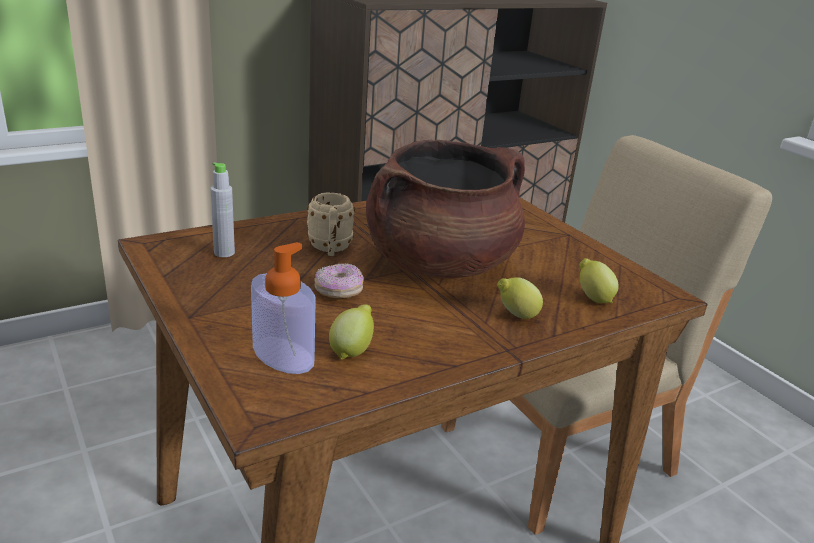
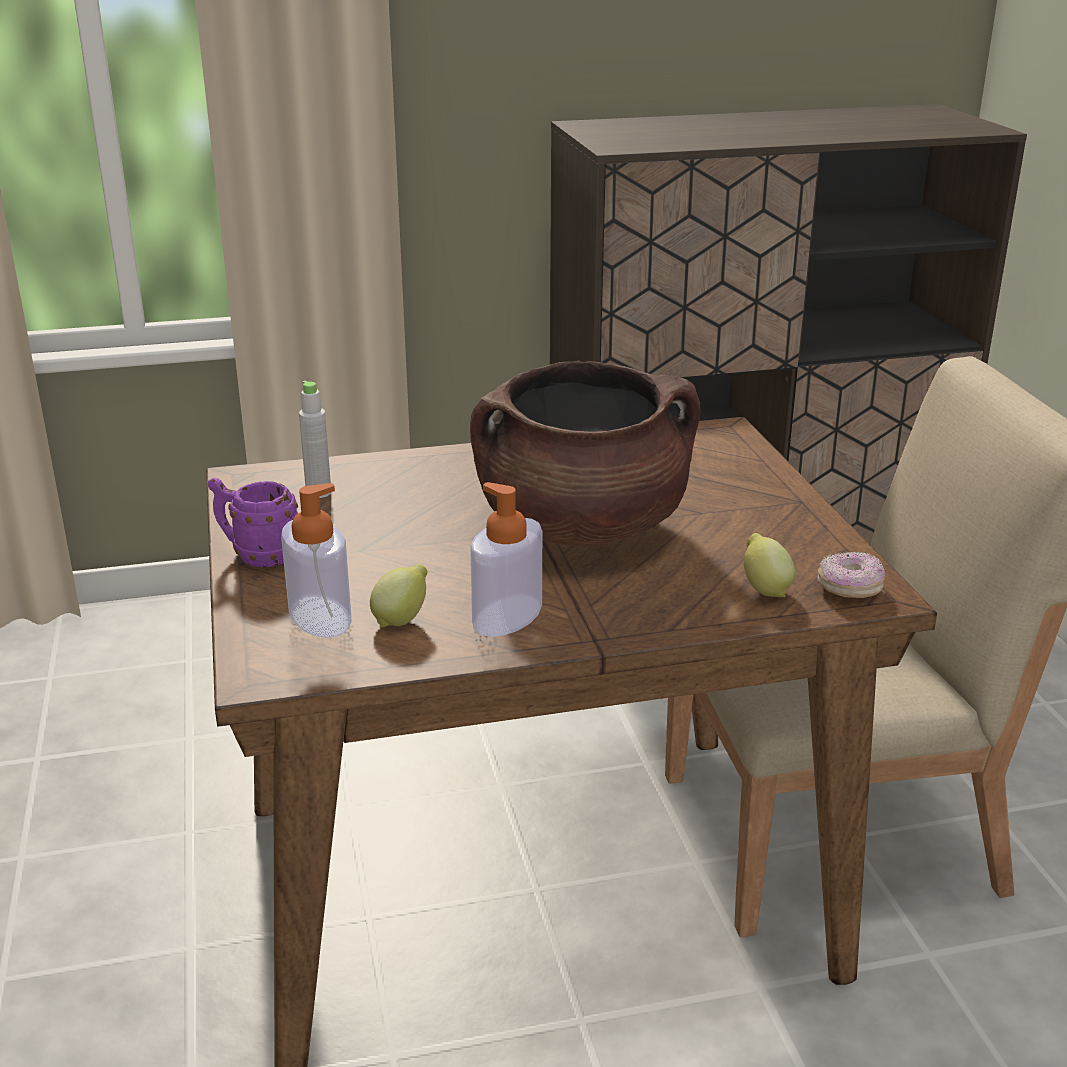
camera: 20 degrees right, 0 degrees up
(201, 308) = (257, 555): none -> purple mug
(330, 249) = (451, 498): beige mug -> none
(339, 291) = (429, 551): donut -> donut (849, 589)
(431, 338) = (507, 616): none -> soap dispenser
(516, 315) = (638, 600): lemon -> none

